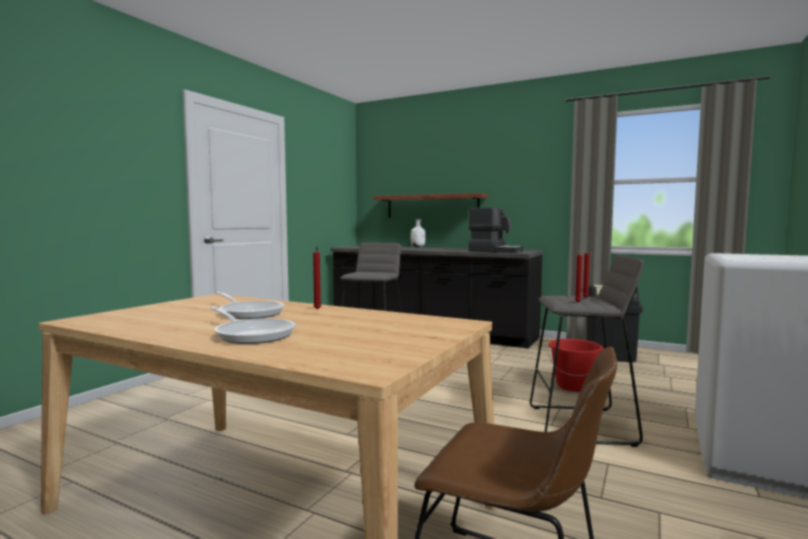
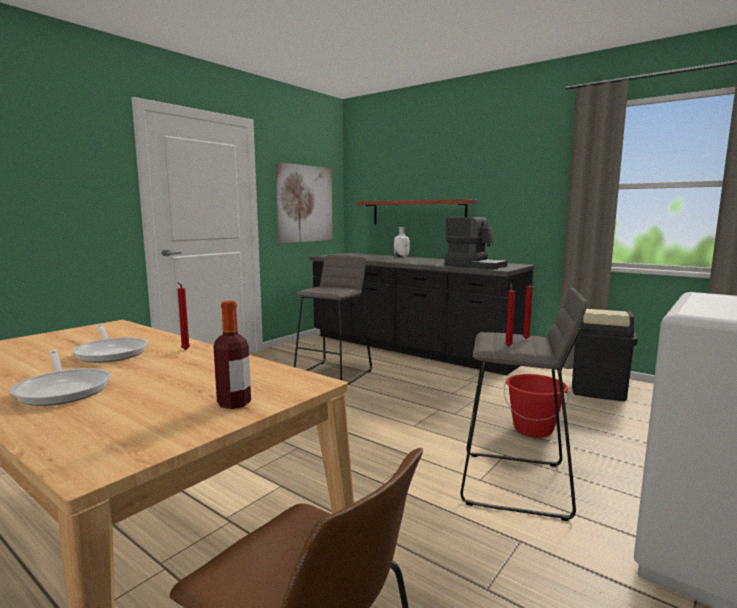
camera: 10 degrees right, 5 degrees up
(325, 198) = (305, 203): none -> picture
(421, 335) = (234, 403): none -> bottle

